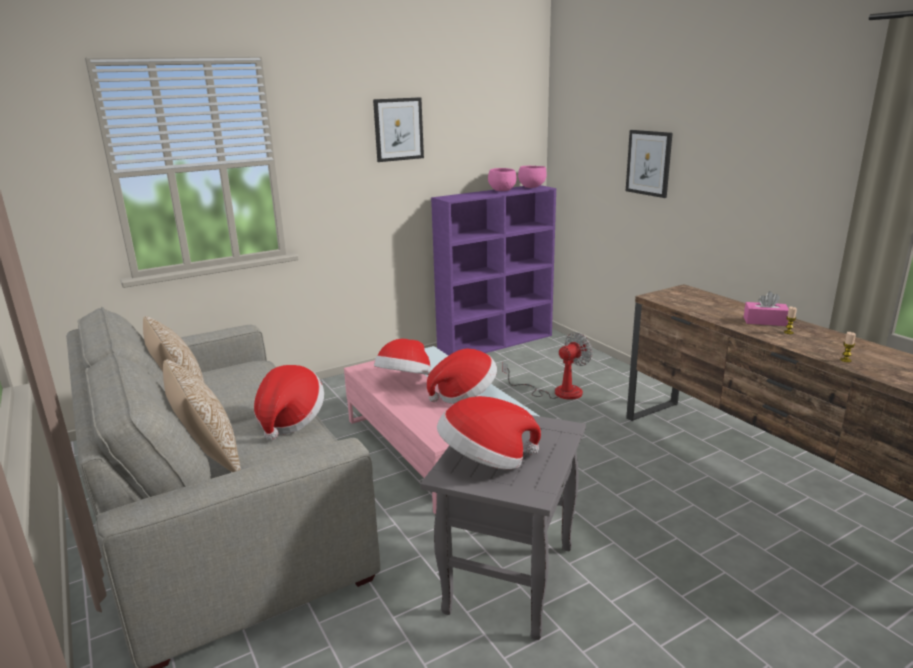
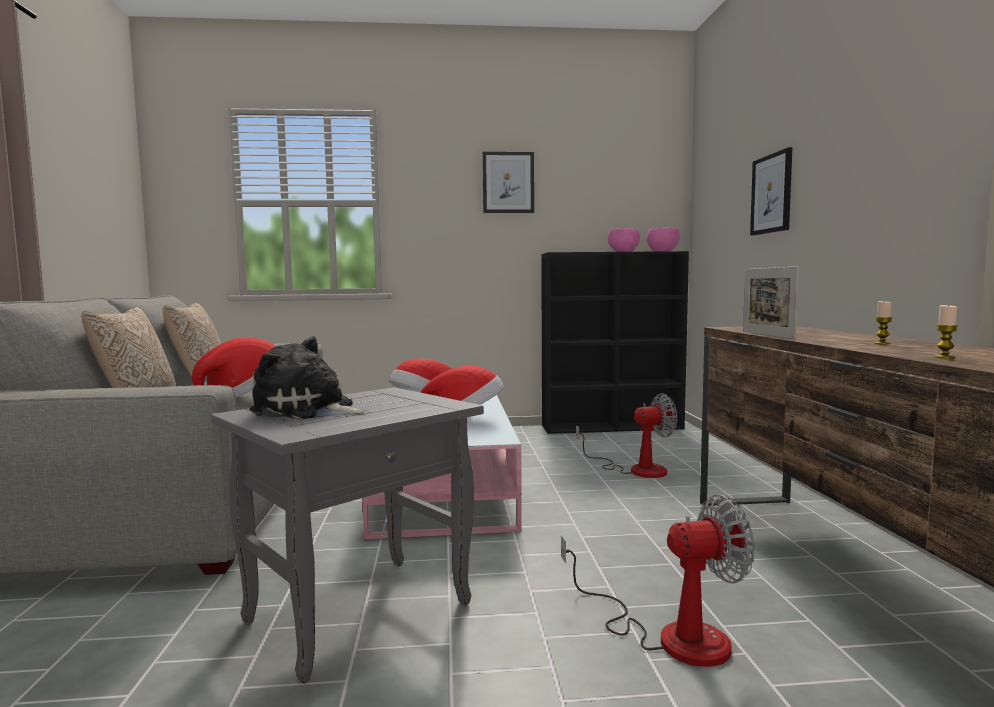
camera: 25 degrees right, 15 degrees down
(485, 461) = (308, 411): hat -> plush toy
(496, 342) = (613, 427): purple bookcase -> black bookcase
(696, 534) = (670, 635): none -> fan
(705, 318) = (767, 335): none -> picture frame
(765, 321) = (858, 339): pink tissue box -> none

